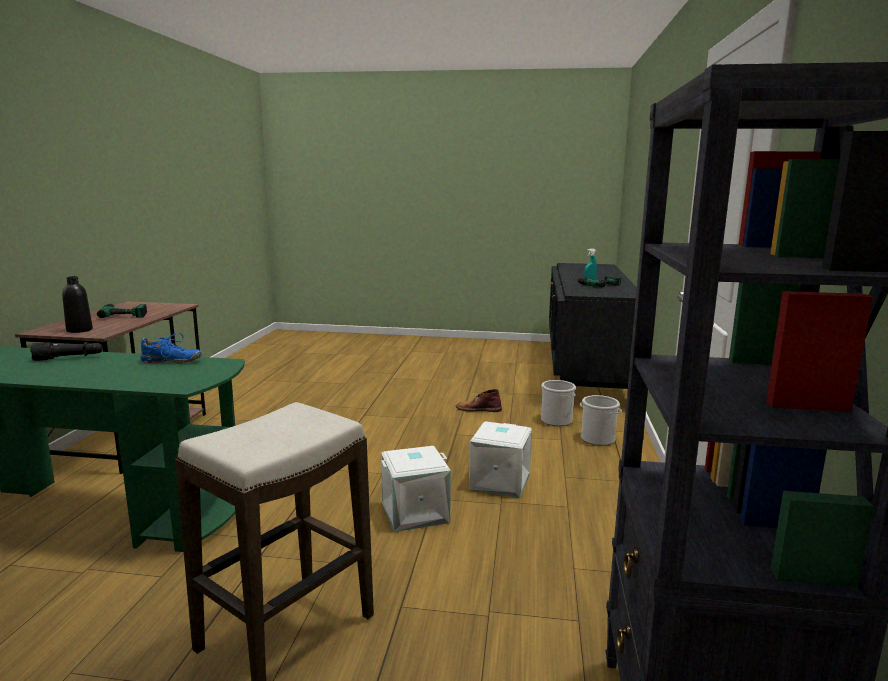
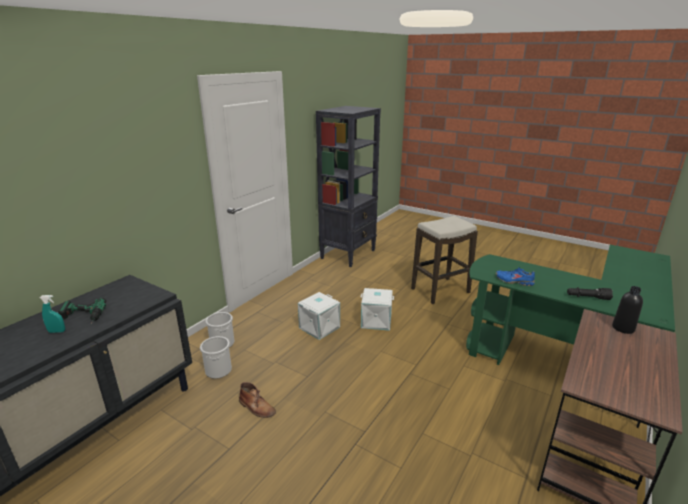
camera: 155 degrees left, 10 degrees up
(125, 313) = (626, 368): power drill -> none

